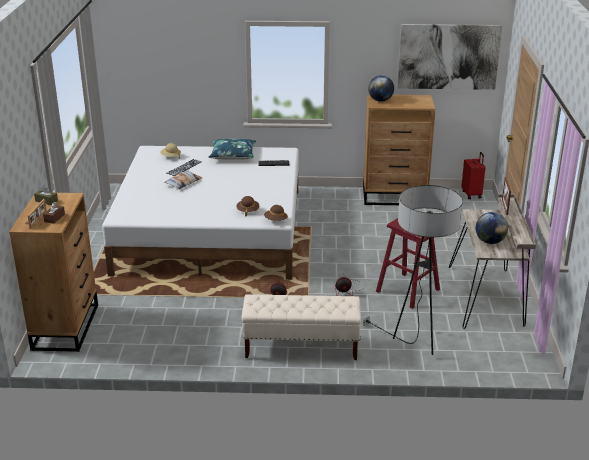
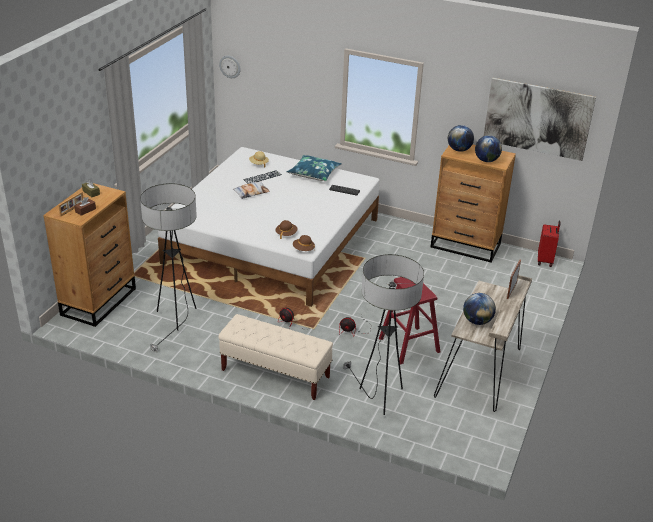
camera: 20 degrees right, 5 degrees up
(116, 62) = (230, 66): none -> wall clock
(164, 325) = (176, 321): none -> floor lamp
(412, 104) = (486, 160): none -> globe

